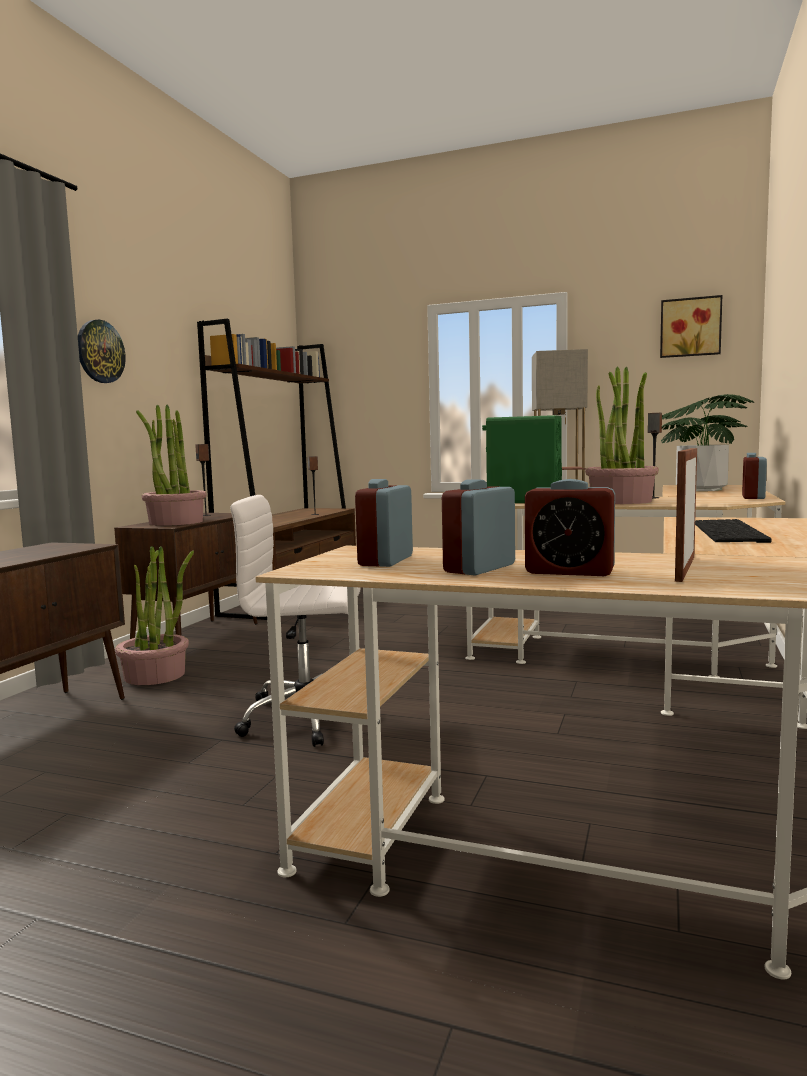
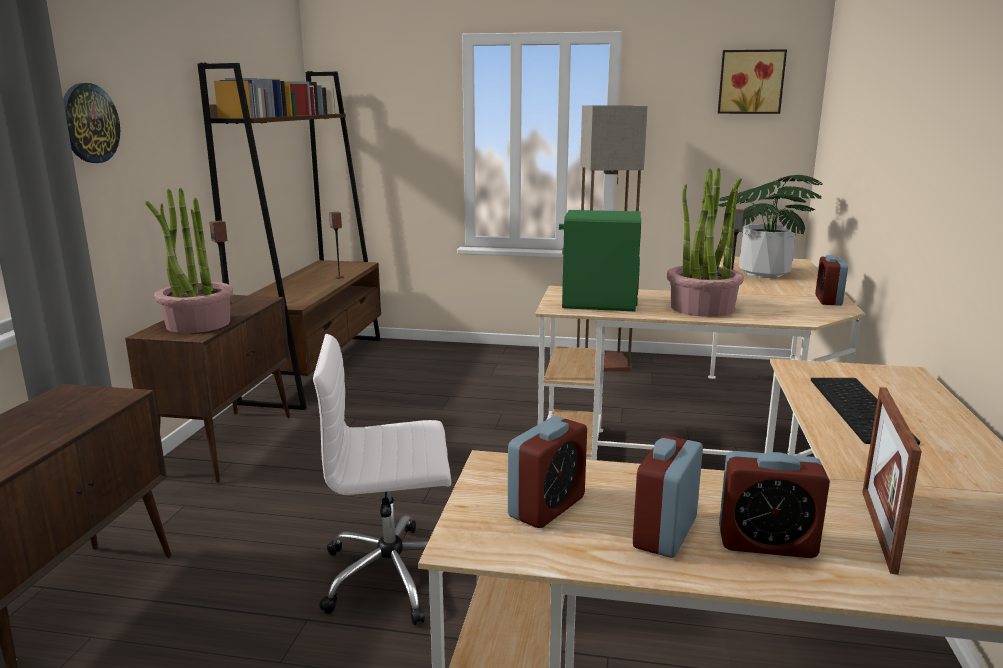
camera: 10 degrees left, 10 degrees up
(155, 675) = (196, 512): potted plant -> none
(386, 561) = (547, 507): alarm clock -> alarm clock turned 150 degrees counterclockwise

